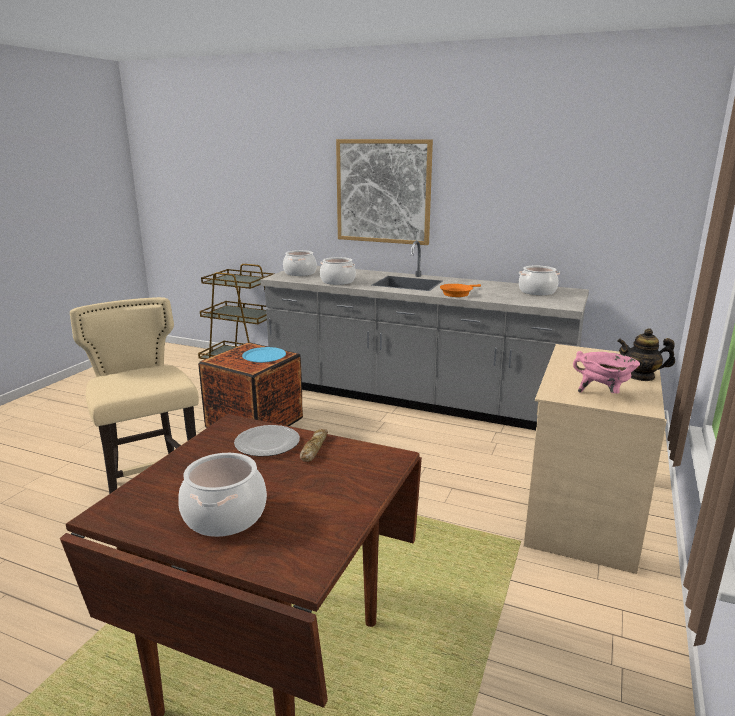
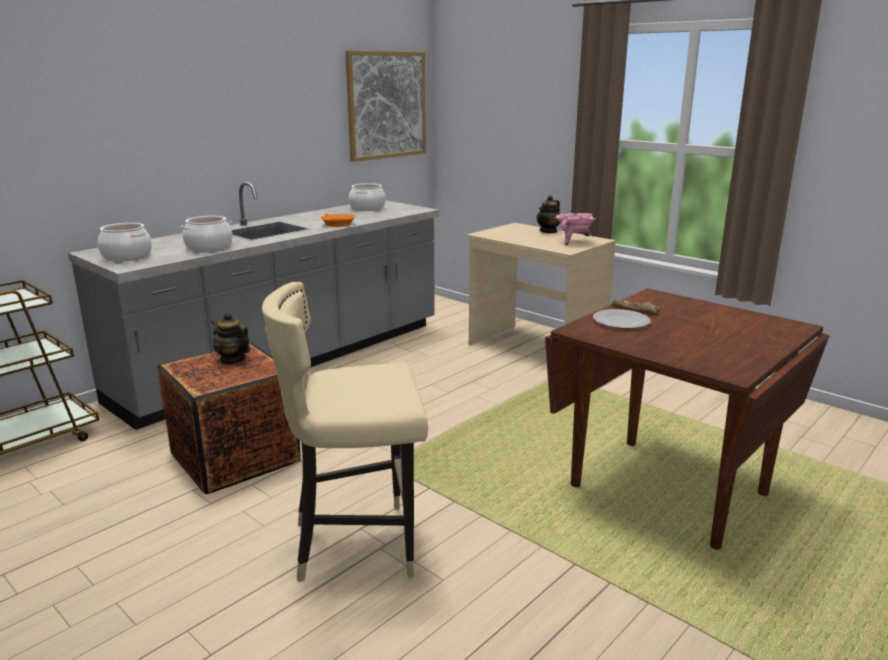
camera: 70 degrees left, 0 degrees up
(225, 516) = (735, 339): cooking pot -> none
(264, 356) = (232, 359): blue plate -> teapot
(383, 191) = (176, 129): picture -> picture (386, 105)

